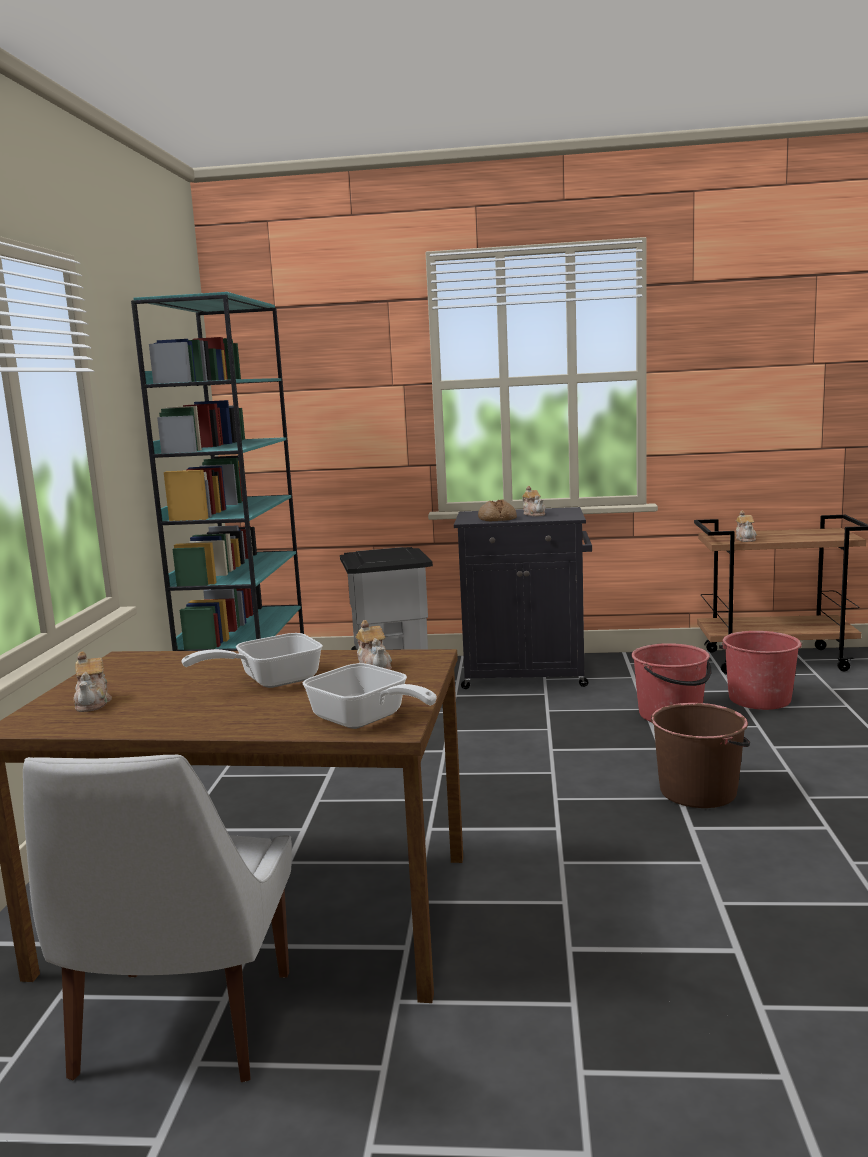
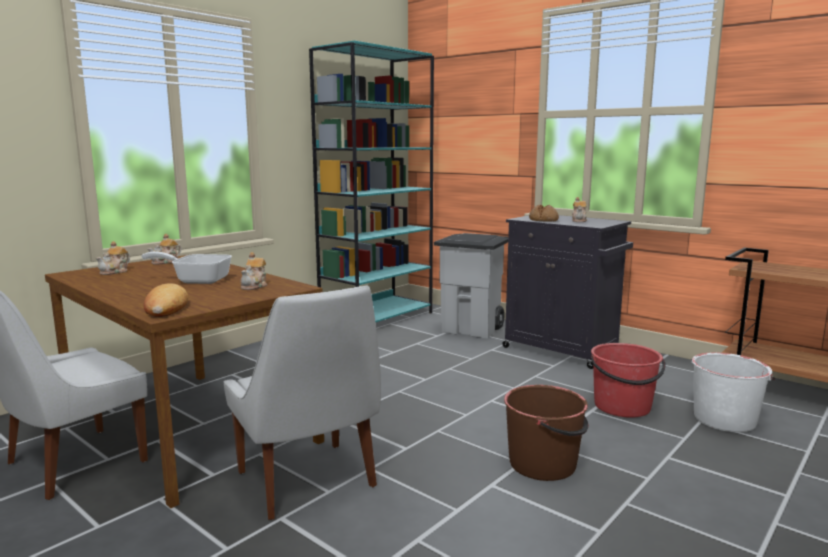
camera: 35 degrees right, 0 degrees up
(365, 720) = (165, 307): frying pan -> bread
(527, 903) = (308, 482): none -> white chair
(746, 539) = (774, 270): teapot -> teapot (166, 262)
(759, 699) = (724, 419): red bucket -> white bucket

